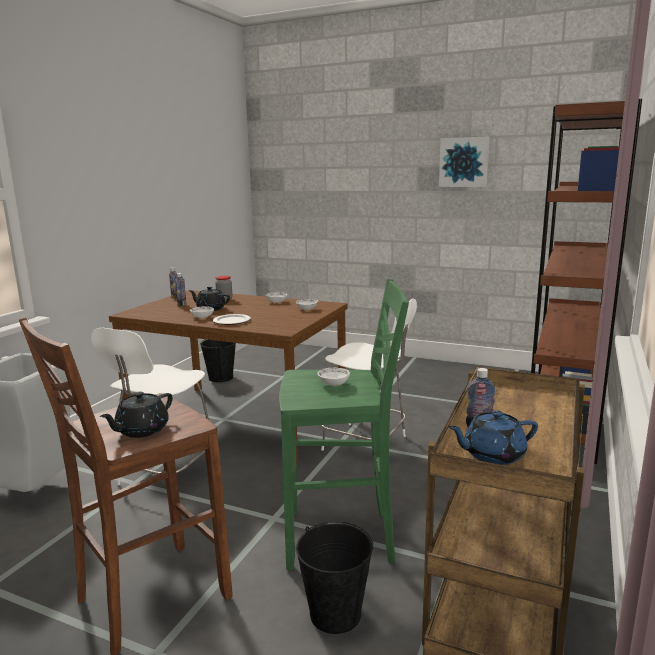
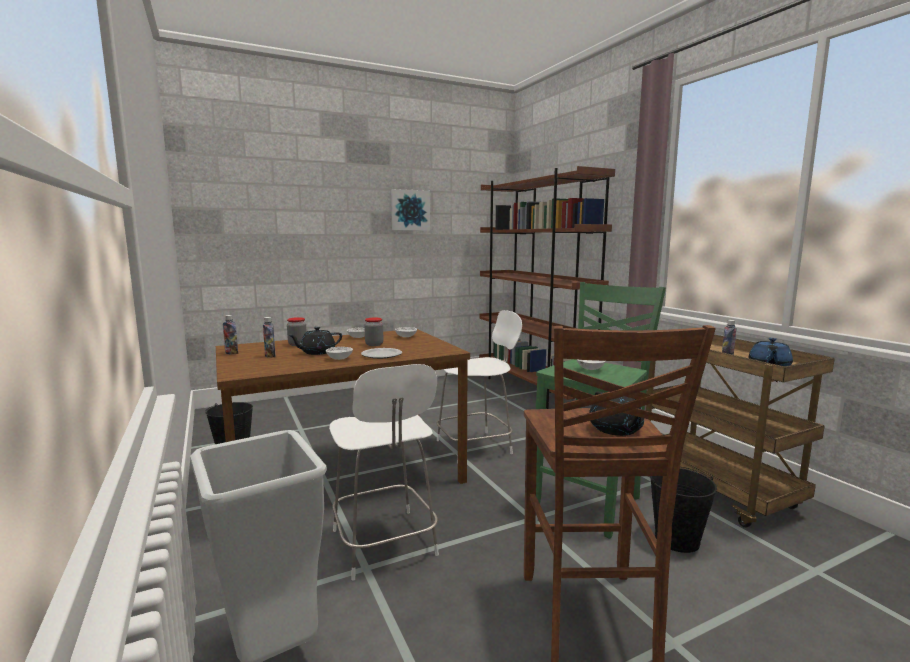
camera: 50 degrees left, 5 degrees down
(261, 311) = (374, 344): none -> jar

